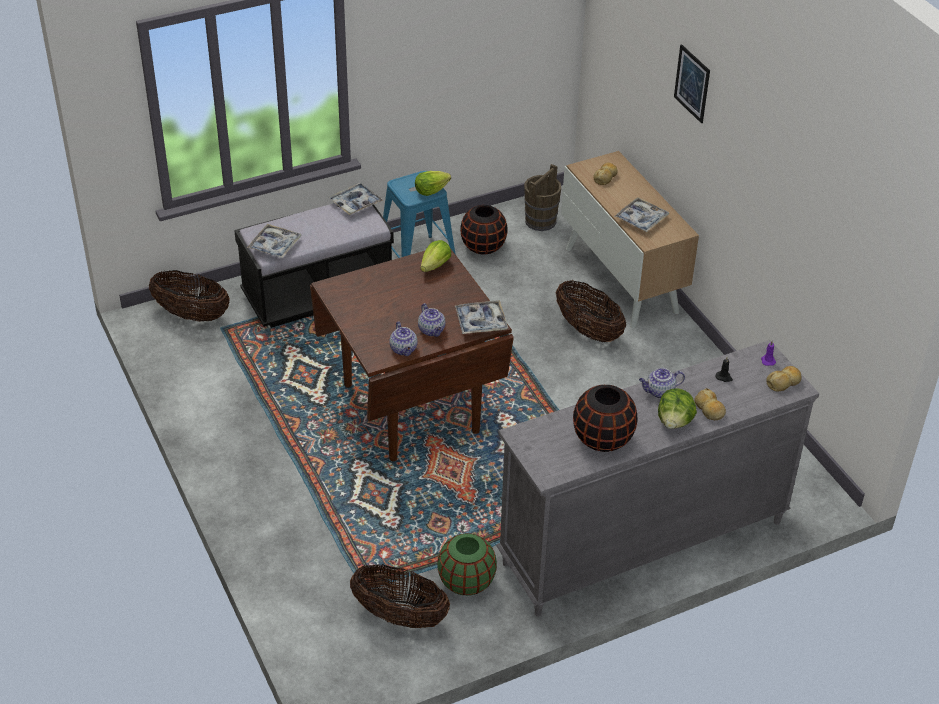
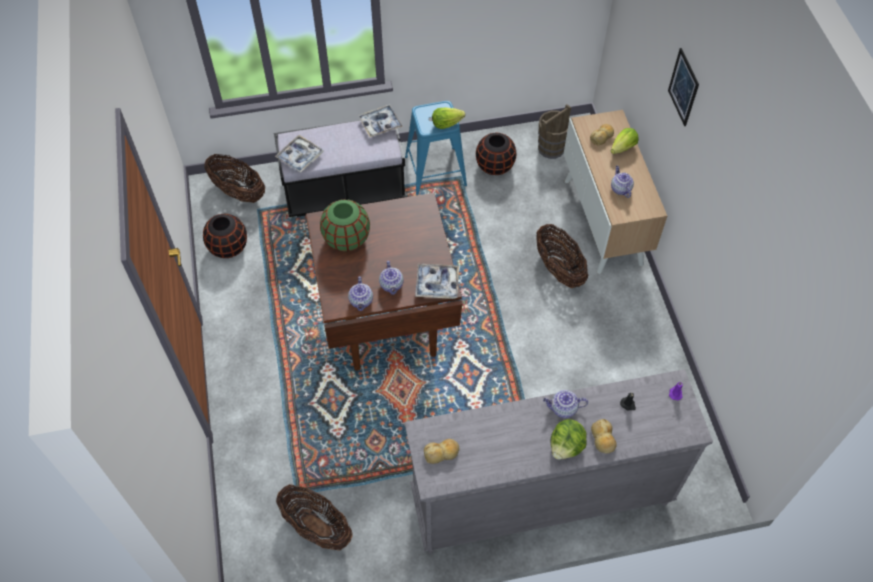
camera: 15 degrees right, 15 degrees up
(435, 266) = (416, 215): lettuce -> lettuce (623, 148)
(466, 582) = (381, 505): green vase -> green vase (347, 239)
(603, 439) = (494, 452): black vase -> black vase (228, 247)
(641, 219) = (620, 189): tray -> teapot
(784, 382) = (683, 422): bread -> bread (441, 453)

